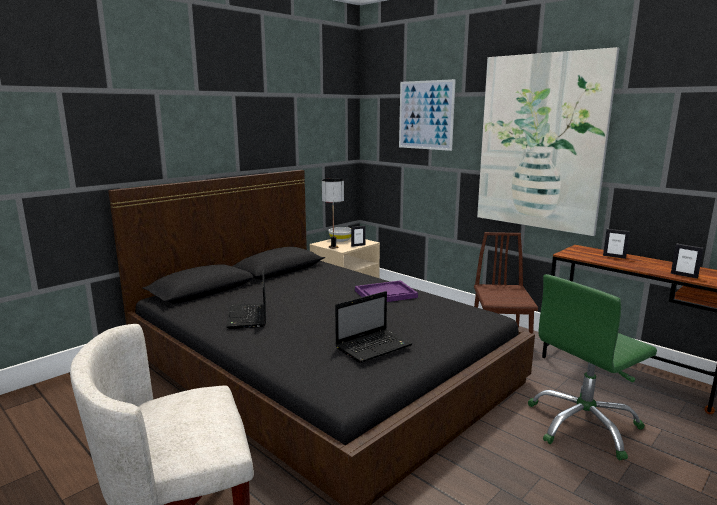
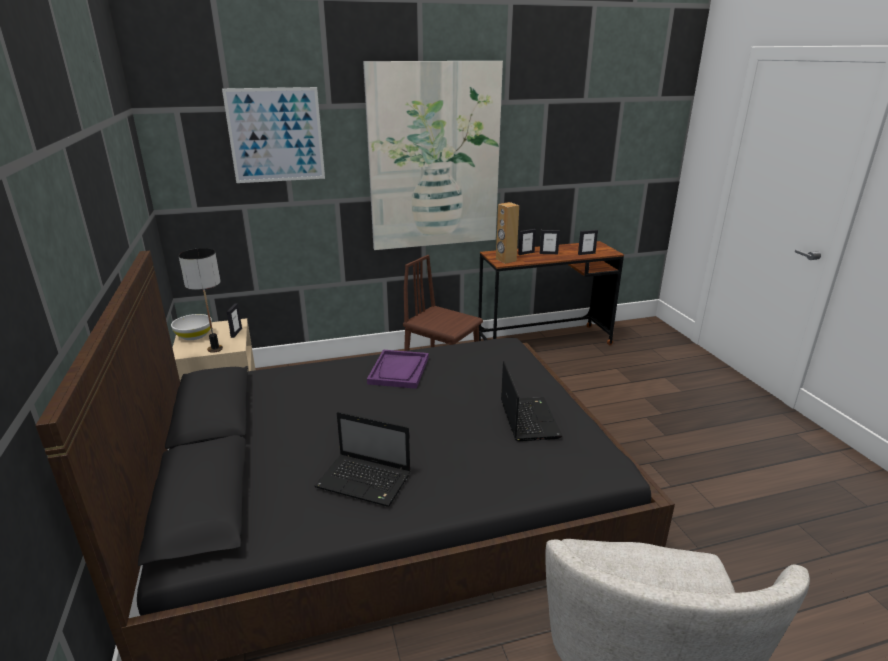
camera: 60 degrees left, 10 degrees up
(576, 254) = (505, 260): none -> brown speaker
(583, 425) = (595, 392): green office chair -> none
(638, 263) = (548, 253): none -> picture frame

